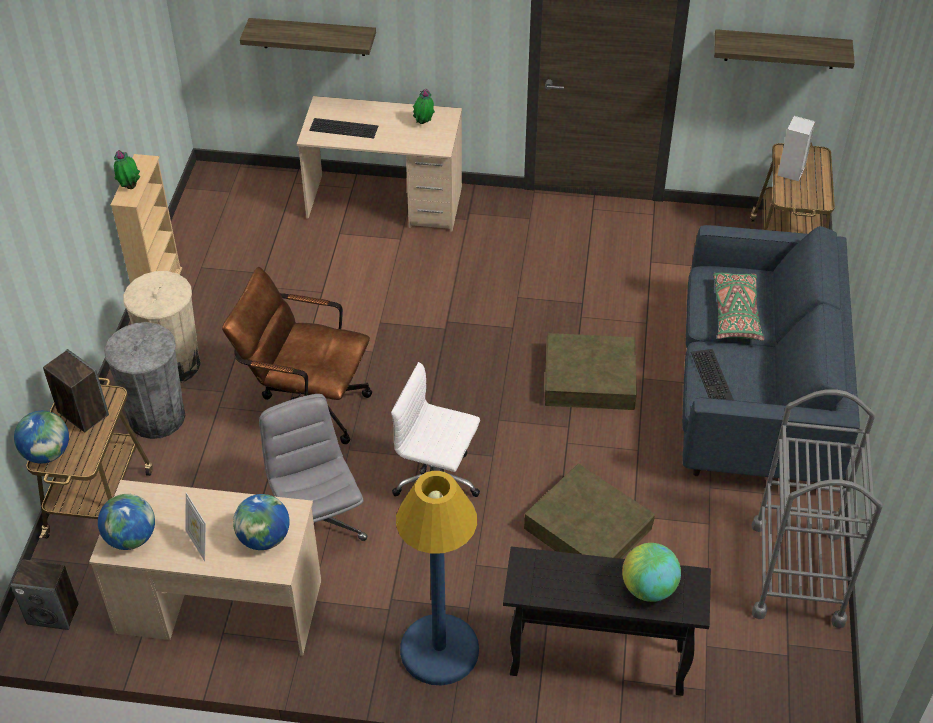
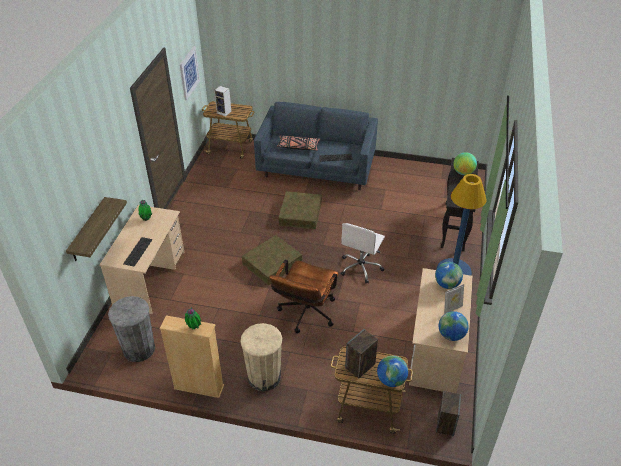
camera: 85 degrees left, 5 degrees down
(157, 417) = (306, 383): grey trash can -> grey trash can (139, 349)
(317, 522) = (383, 312): grey office chair -> none
(588, 528) = (387, 222): brown storage box -> brown storage box (272, 263)
(735, 313) = (298, 147): green pillow -> black pillow
(780, 49) = (189, 72): shelf -> picture
(797, 573) = (409, 171): grey cart -> none

